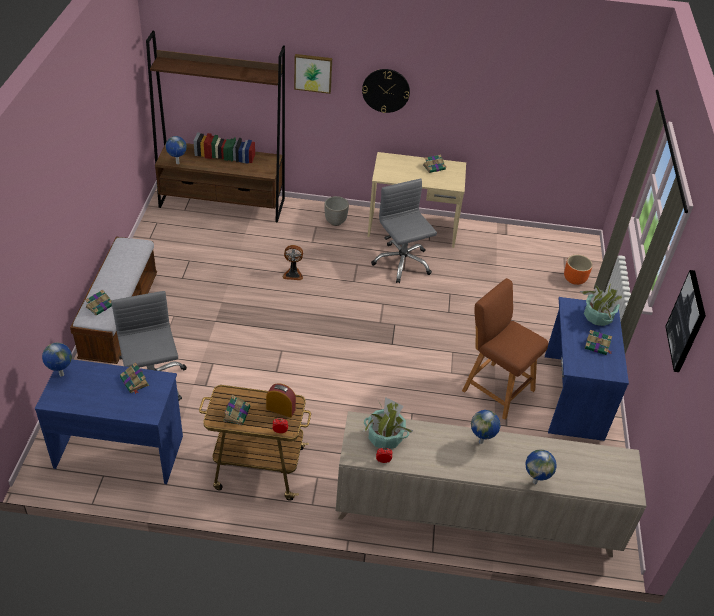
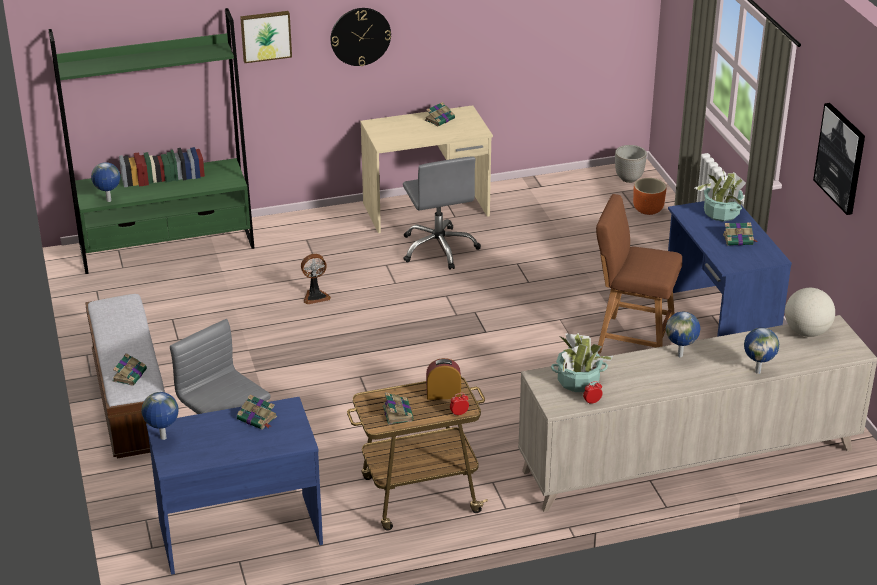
camera: 20 degrees left, 10 degrees down
(222, 203) = (167, 247): brown bookcase -> green bookcase
(335, 222) = (327, 228): planter -> planter (629, 178)
(402, 263) = (439, 248): grey office chair -> grey office chair turned 150 degrees counterclockwise
(600, 457) = (806, 332): none -> globe

